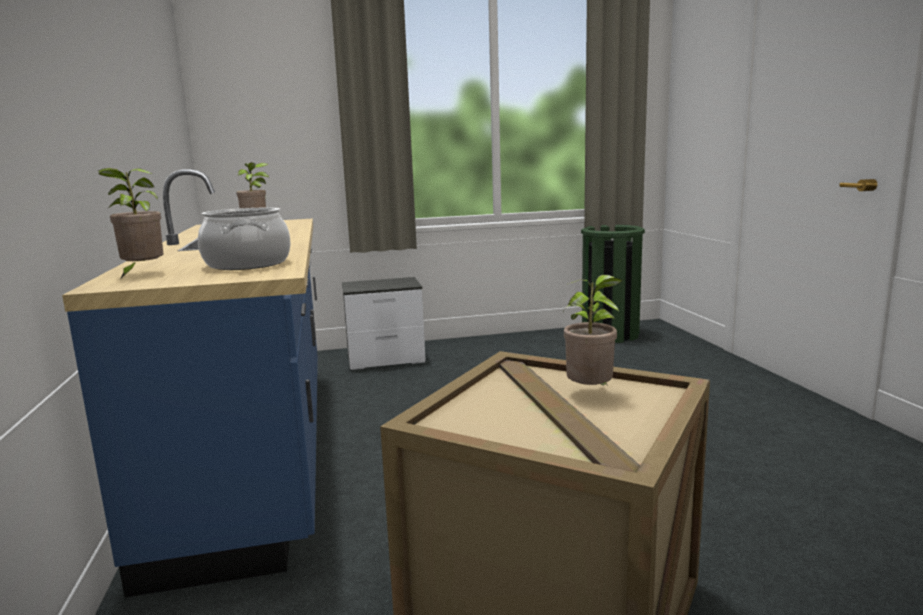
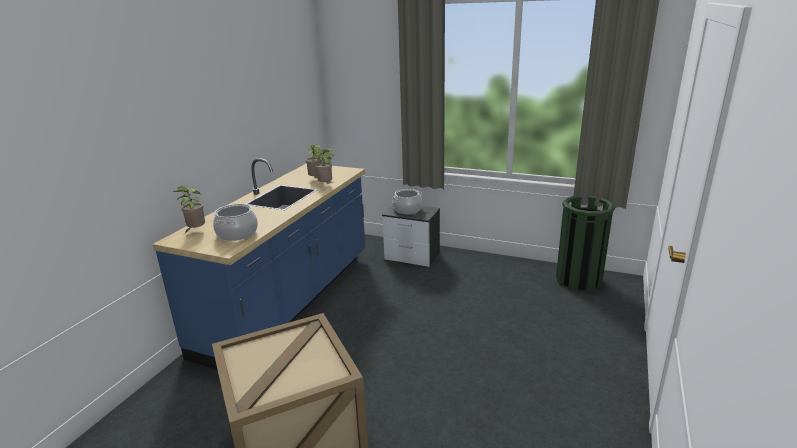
camera: 35 degrees right, 10 degrees up
(373, 284) = (407, 209): none -> cooking pot
(591, 394) = (309, 360): potted plant -> potted plant (326, 185)

